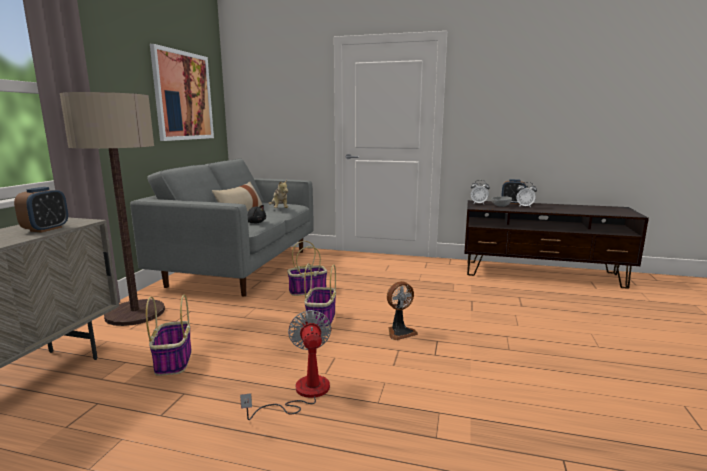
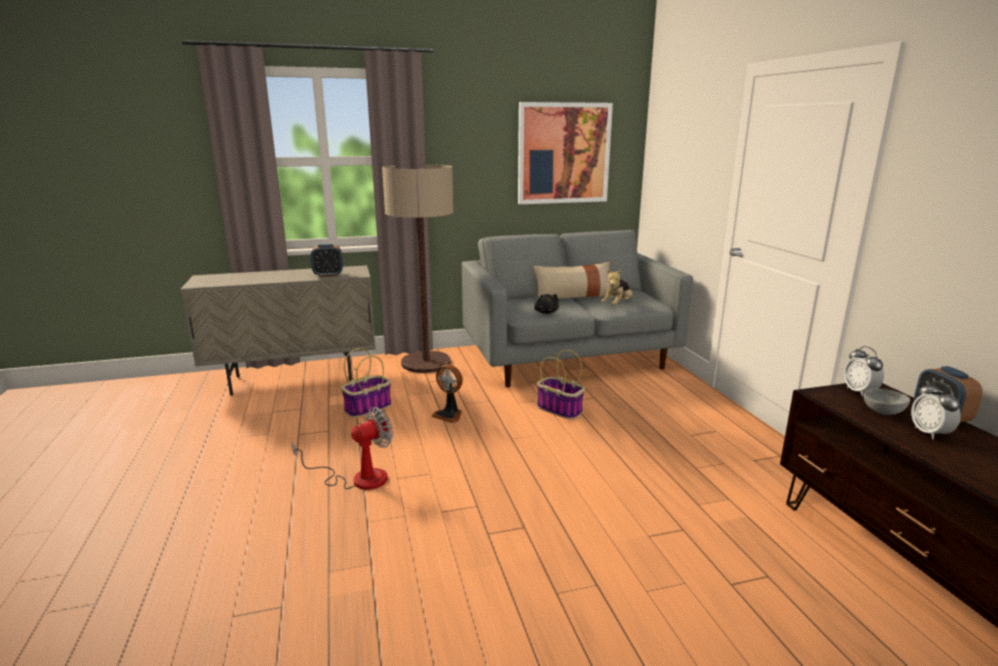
camera: 60 degrees right, 5 degrees up
(321, 319) = (500, 440): basket -> none
(400, 332) = (520, 495): fan -> fan (449, 415)

